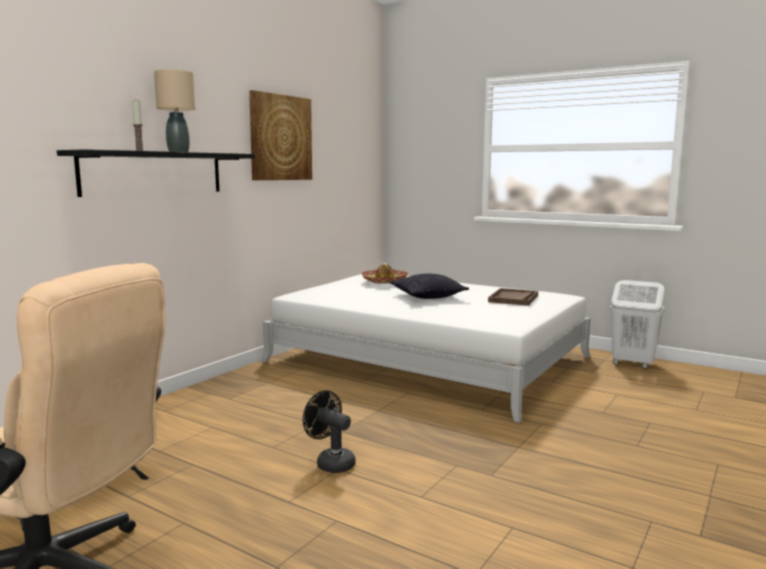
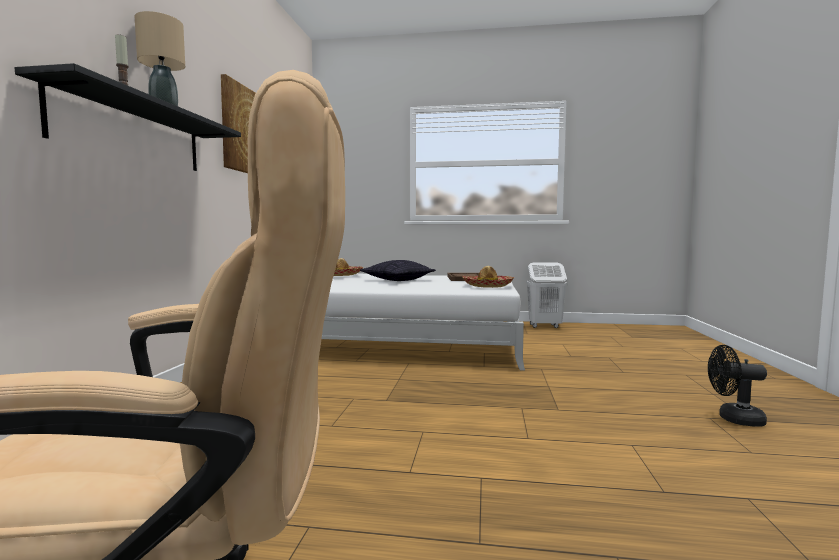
camera: 25 degrees left, 5 degrees down
(331, 462) = (409, 427): black fan -> black fan (733, 419)
(510, 317) = (488, 286): none -> hat

